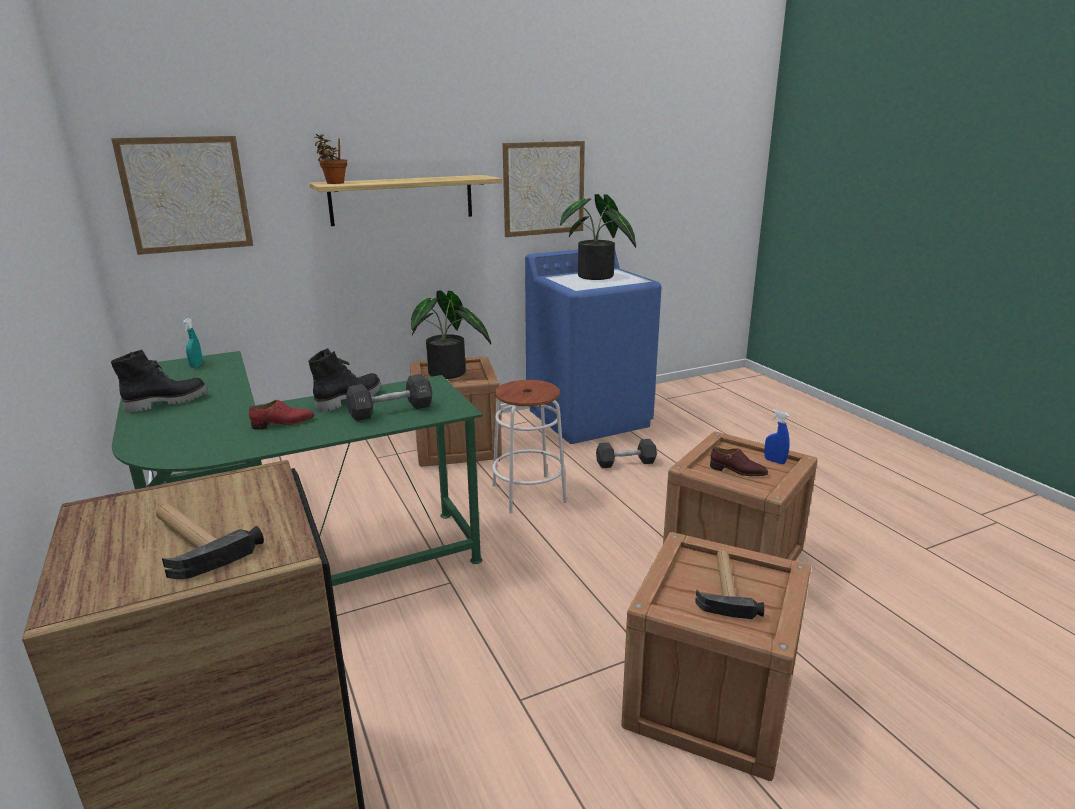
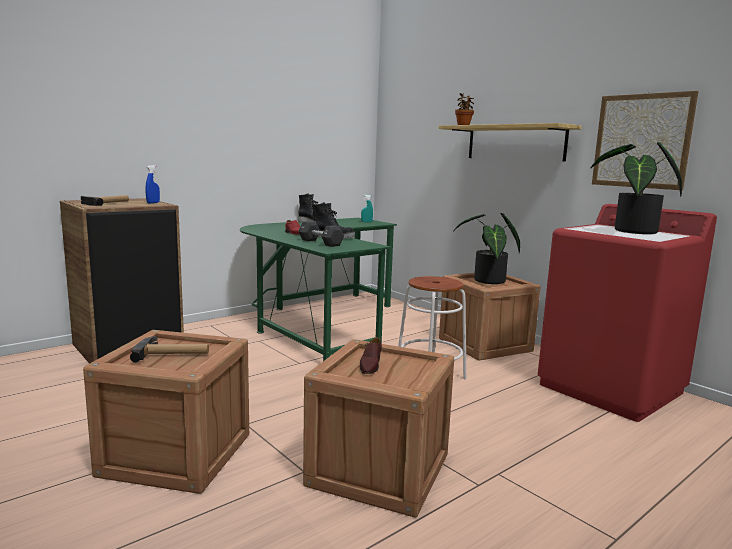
camera: 75 degrees right, 10 degrees down
(186, 193) = (409, 131): picture -> none
(589, 418) = (611, 389): blue washing machine -> red washing machine
(625, 463) = (528, 411): black dumbbell -> none
(774, 461) = (404, 382): blue spray bottle -> blue spray bottle (153, 203)

